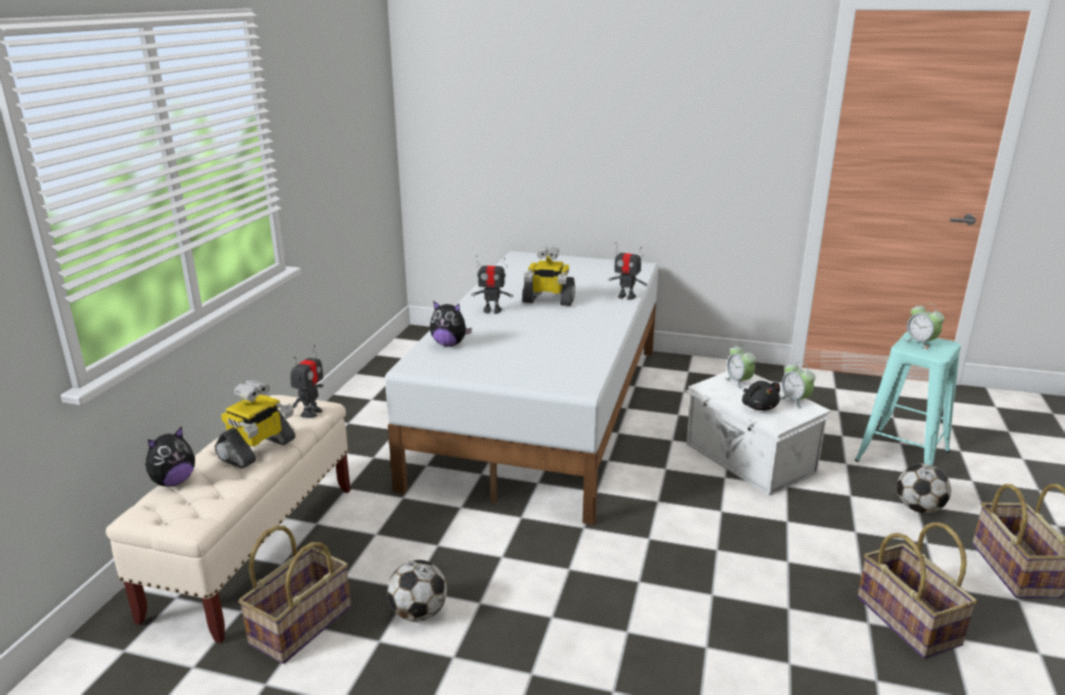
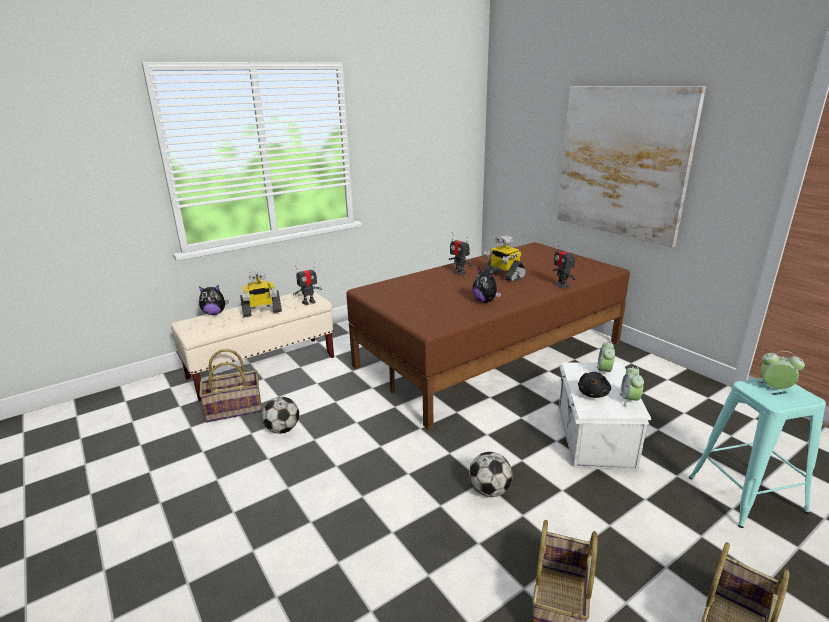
camera: 40 degrees right, 0 degrees up
(449, 344) = (403, 284): plush toy -> plush toy (485, 301)
(545, 411) = (491, 354): white bed -> brown bed
(629, 135) = (622, 162): none -> picture
(918, 508) = (699, 539): football -> football (489, 491)
(920, 343) = (774, 388): alarm clock -> alarm clock turned 105 degrees clockwise

